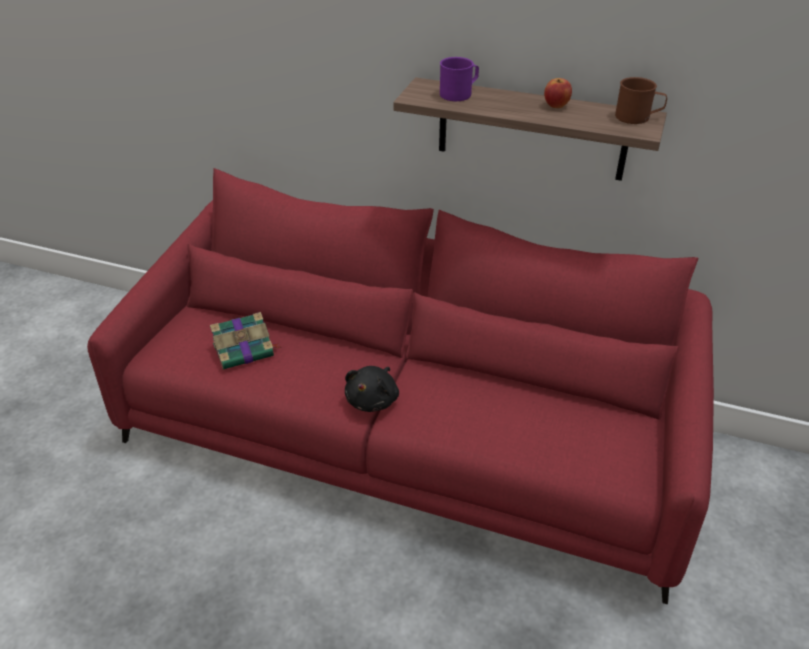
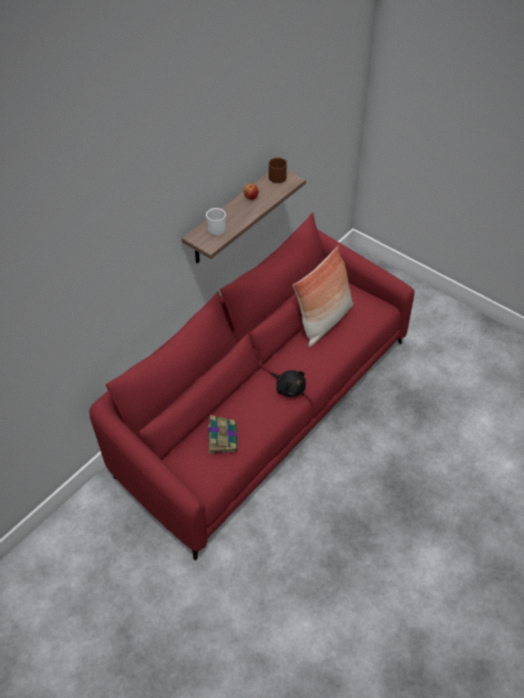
camera: 70 degrees left, 10 degrees up
(459, 93) = (215, 227): purple mug -> white mug
(542, 405) = (324, 321): none -> pillow

